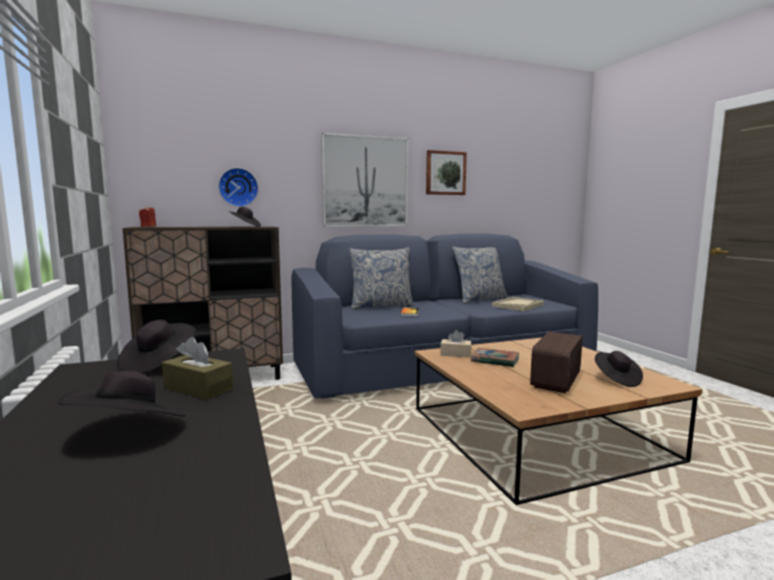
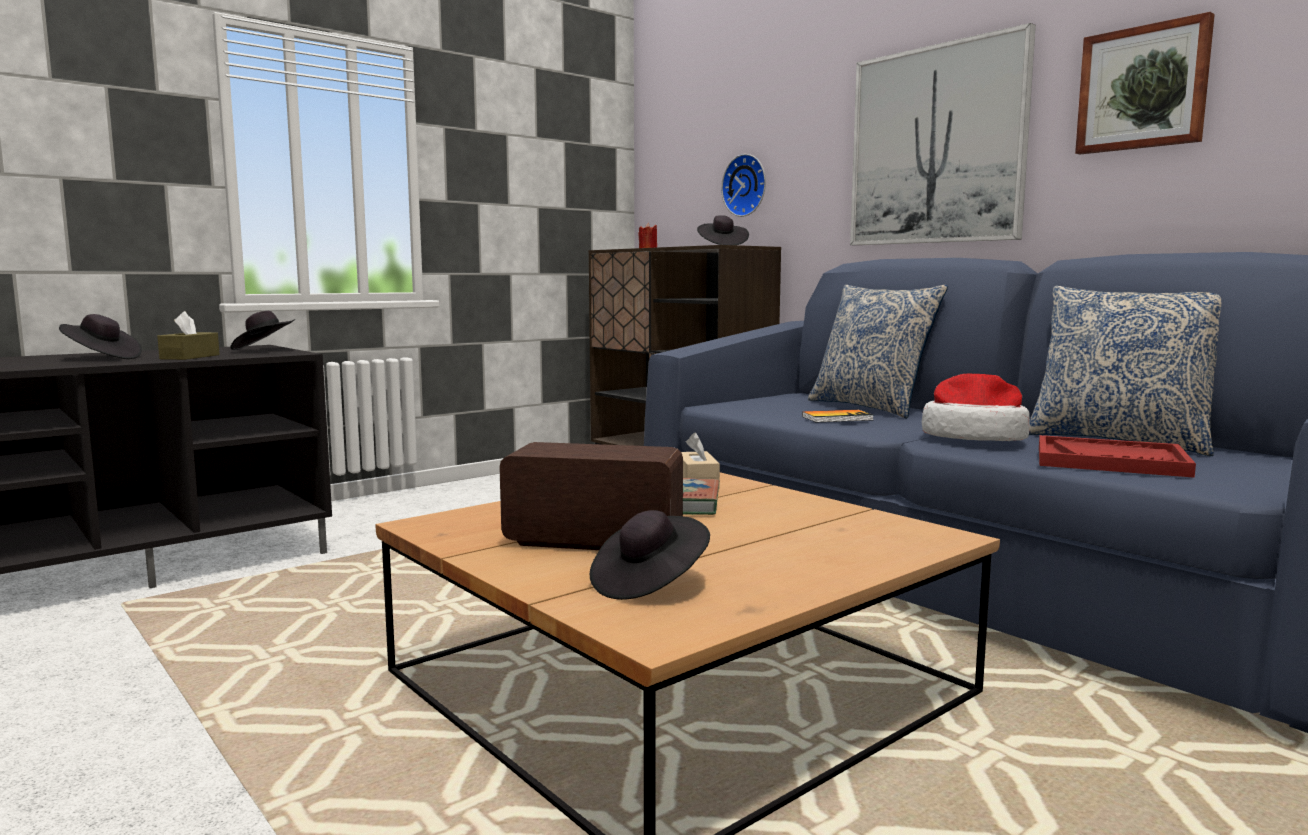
camera: 70 degrees right, 0 degrees up
(471, 308) = (974, 437): none -> hat
(518, 305) = (1110, 461): beige tray -> red tray

